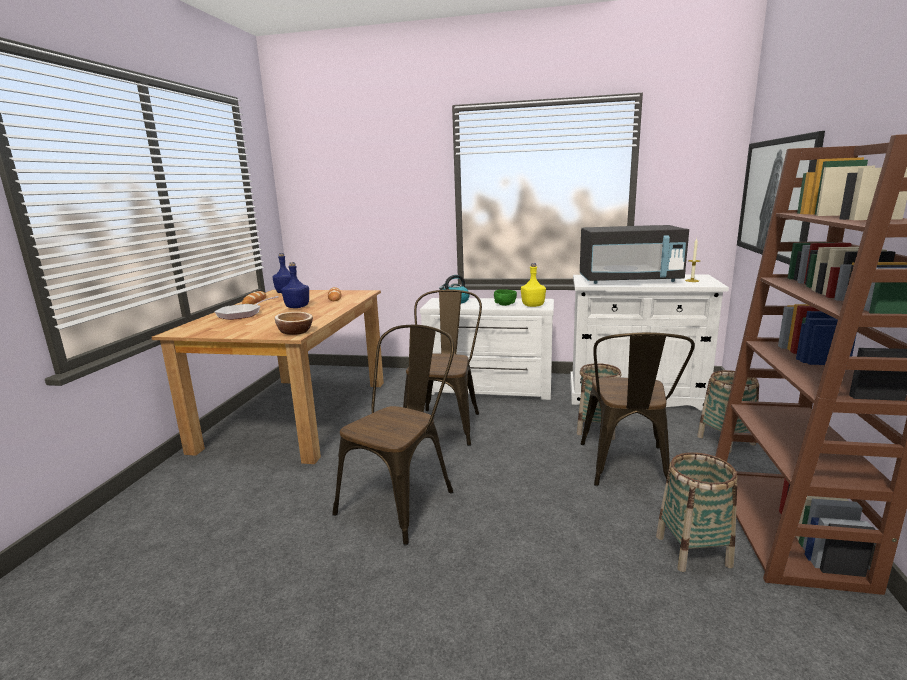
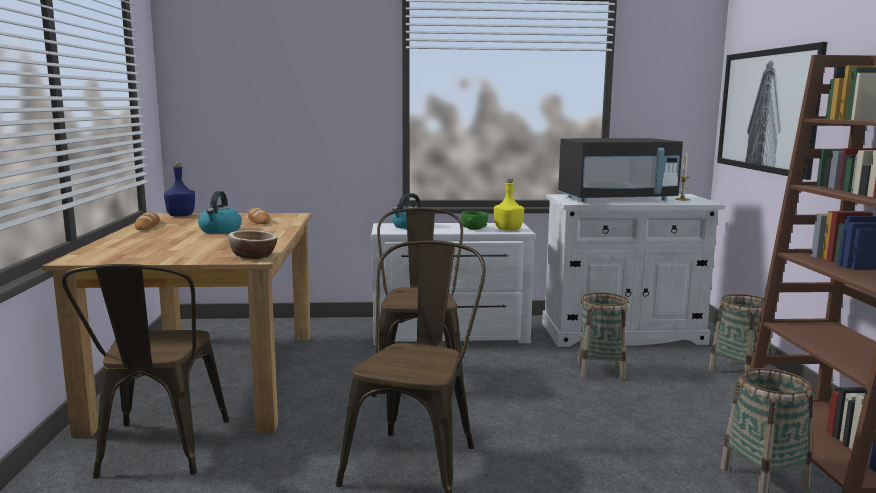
camera: 15 degrees left, 5 degrees down
(242, 314) = (149, 239): frying pan -> none
(298, 307) = (220, 231): blue bottle -> kettle
(627, 469) = (654, 407): brown chair -> brown chair (158, 453)

